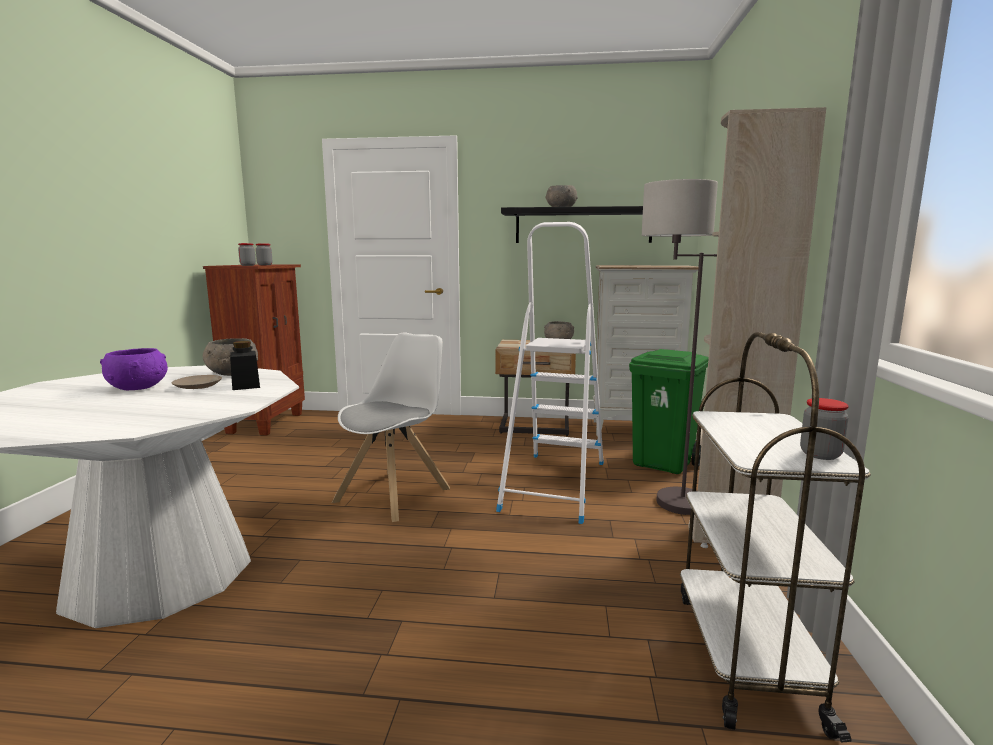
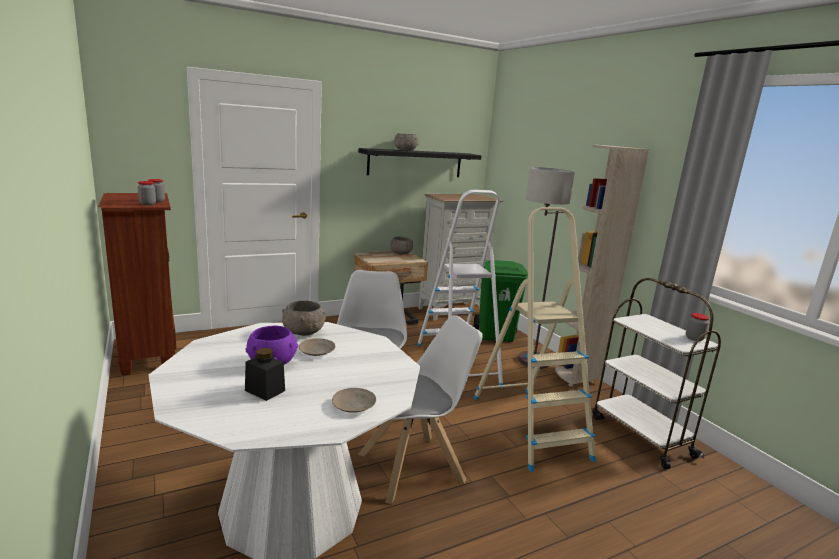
camera: 35 degrees left, 5 degrees up
(91, 426) = (354, 405): none -> beige plate
(246, 385) = (349, 343): black jar -> black jar (265, 390)
(329, 577) = (414, 467): none -> chair
(550, 579) = (529, 426): none -> beige step ladder

